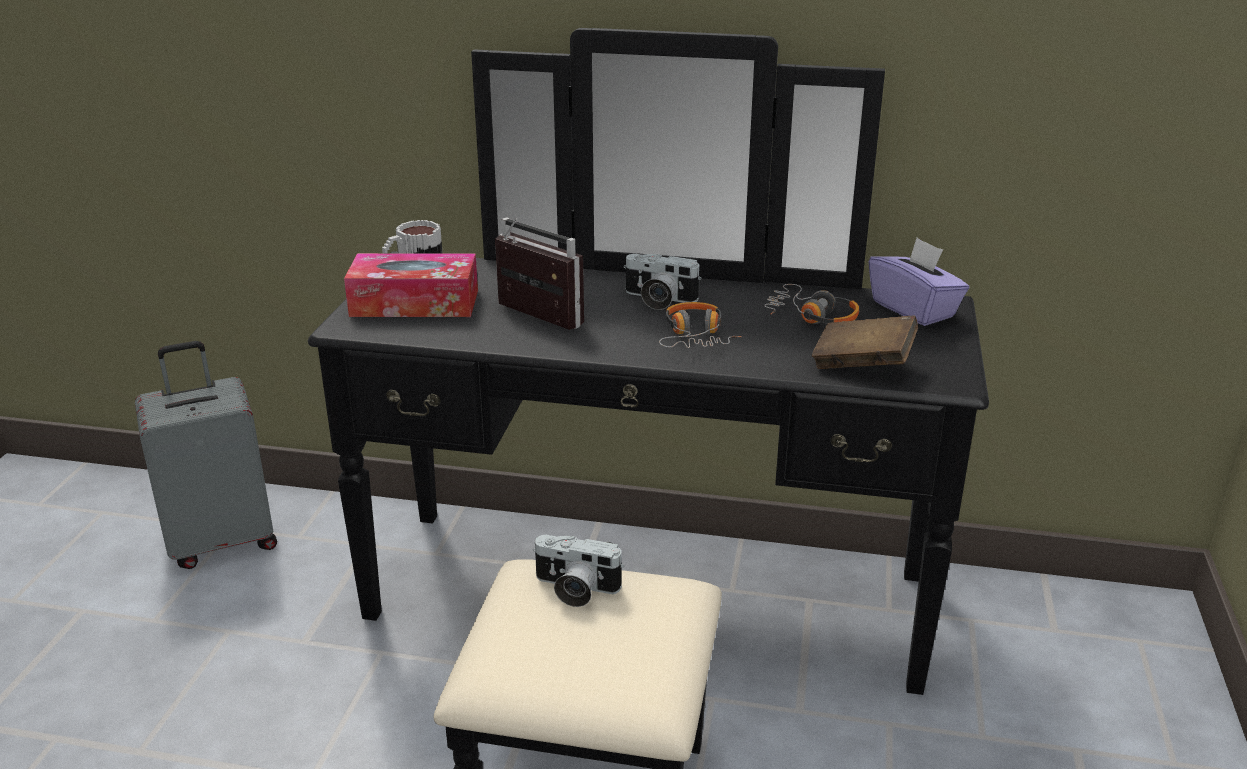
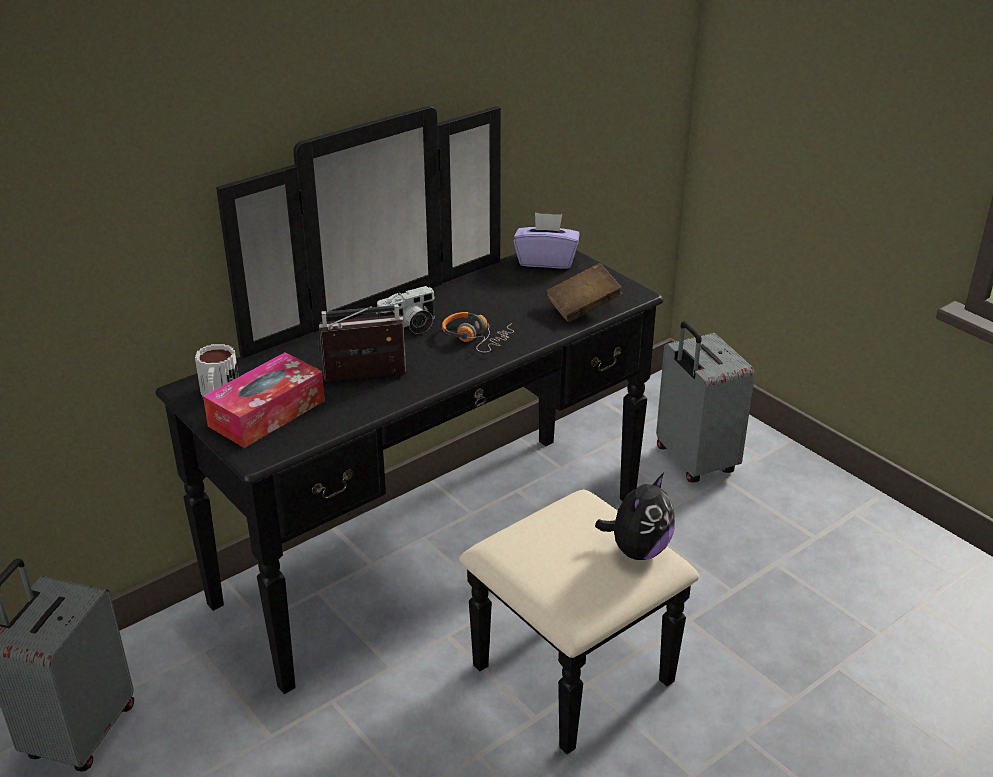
camera: 50 degrees left, 5 degrees up
(574, 589) = (541, 537): camera -> none
(643, 671) = (638, 550): none -> plush toy
(811, 316) = (507, 292): headphones -> none
(1064, 706) = (693, 461): none -> grey suitcase

